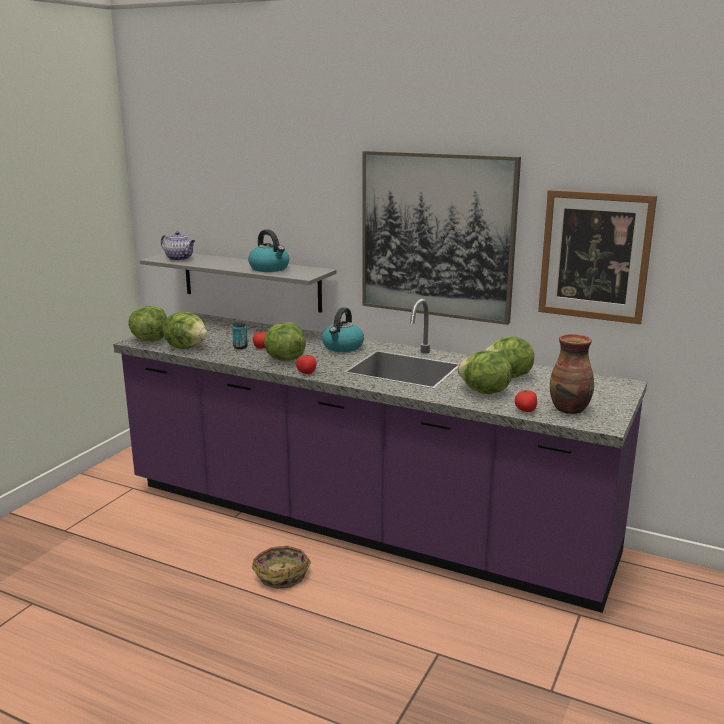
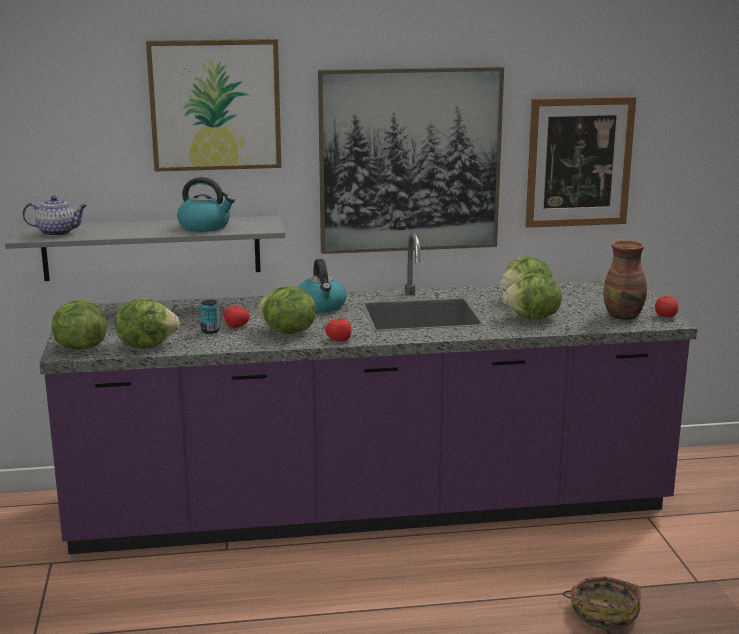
camera: 35 degrees left, 0 degrees up
(282, 574) = (359, 584): basket -> basket (604, 613)
(293, 175) = (215, 105): none -> picture
(525, 410) = (594, 325): tomato -> tomato (665, 316)

